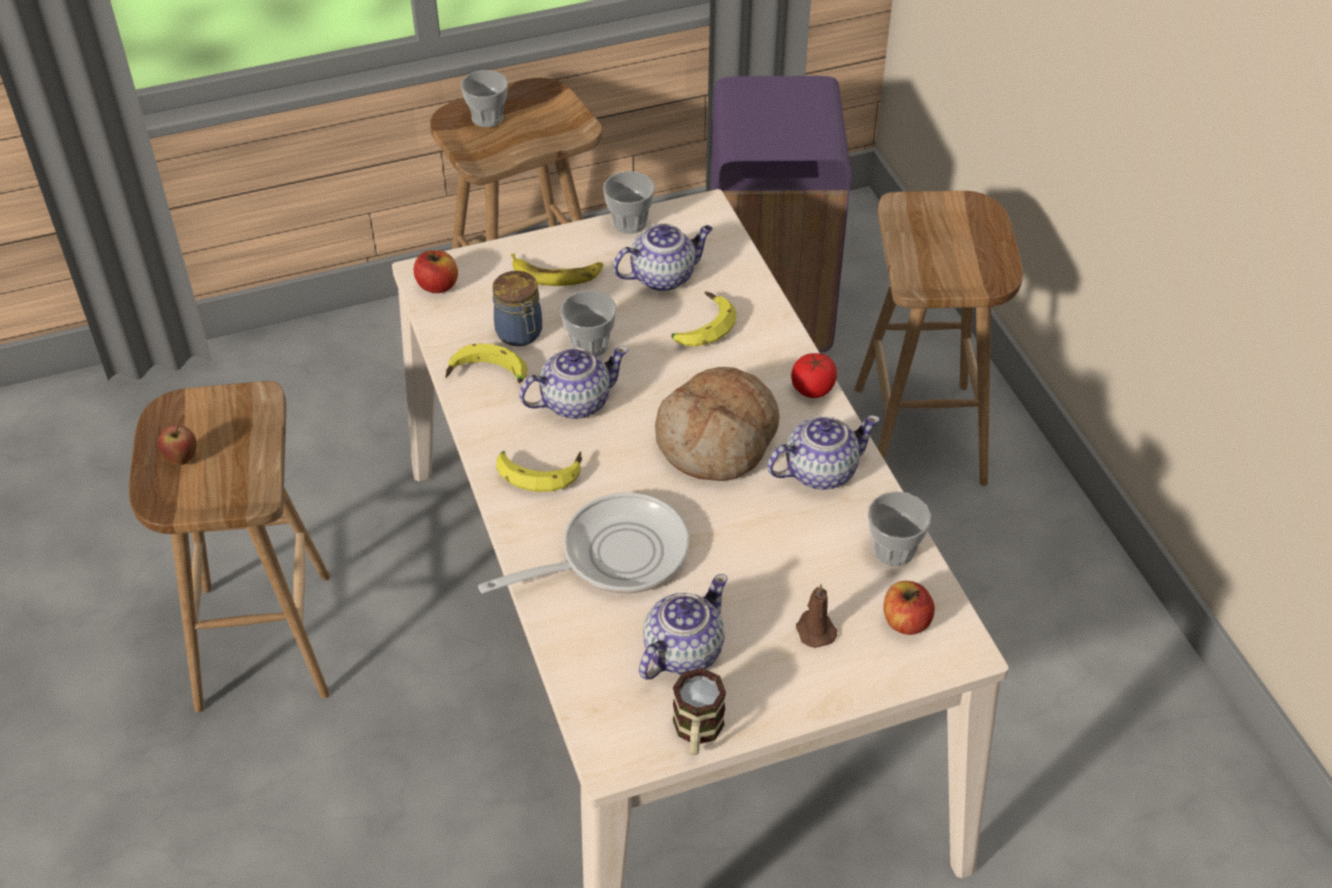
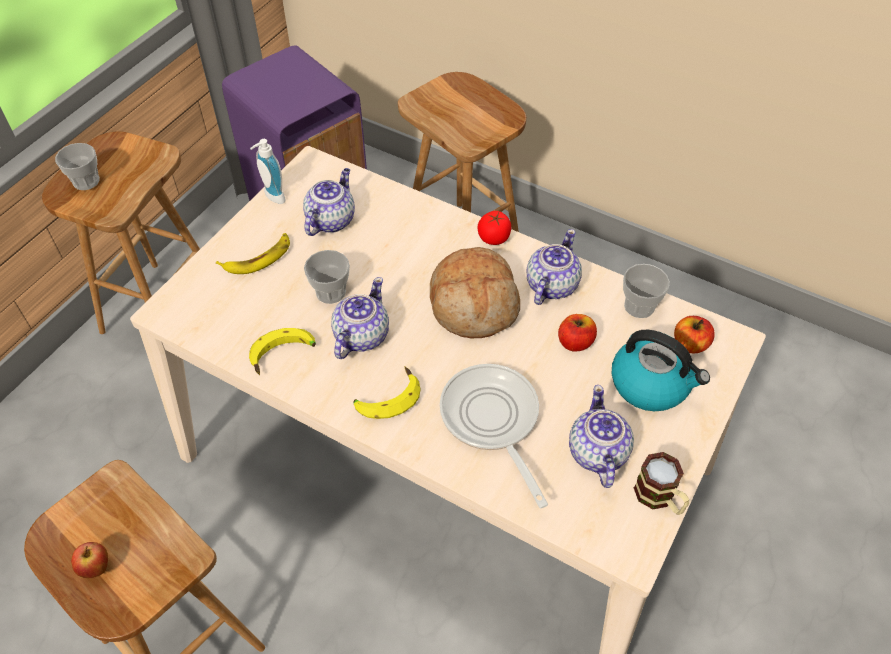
camera: 40 degrees left, 5 degrees up
(437, 285) = (181, 314): apple -> apple (575, 342)
(520, 334) = (276, 313): jar -> none
(613, 555) = (492, 421): frying pan -> frying pan turned 45 degrees counterclockwise
(629, 223) = (272, 197): cup -> soap dispenser
(700, 326) = (387, 239): banana -> none
(814, 629) = (651, 384): brown candle -> kettle

